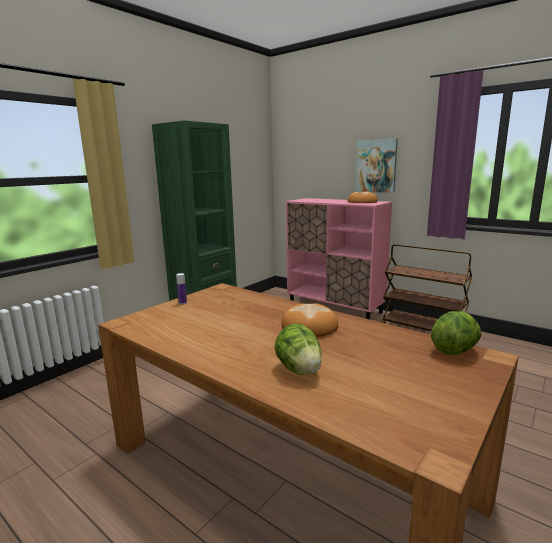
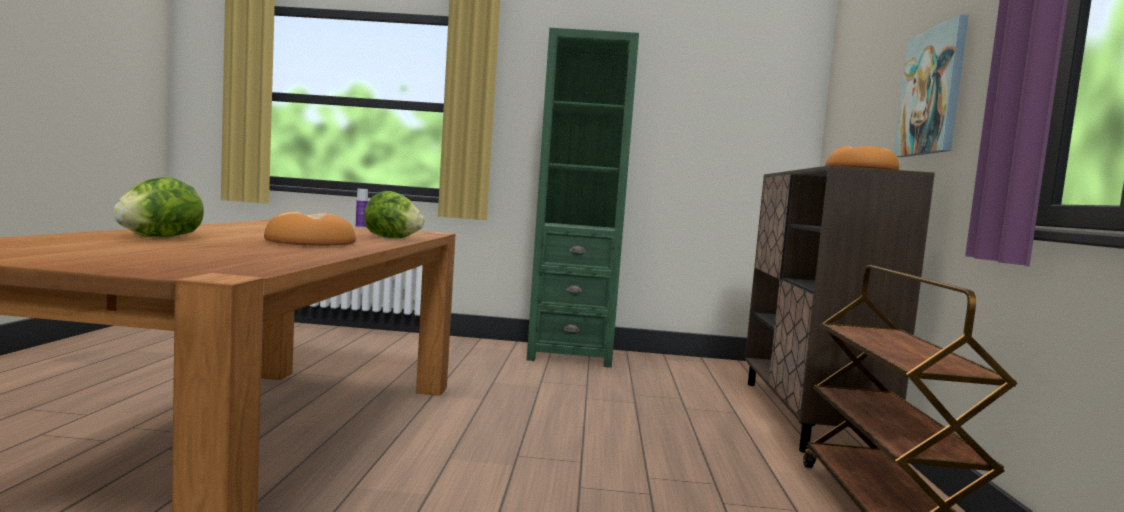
camera: 55 degrees right, 10 degrees down
(335, 308) = (807, 416): pink cabinet -> brown cabinet
(454, 350) = (243, 267): lettuce -> lettuce (392, 238)

